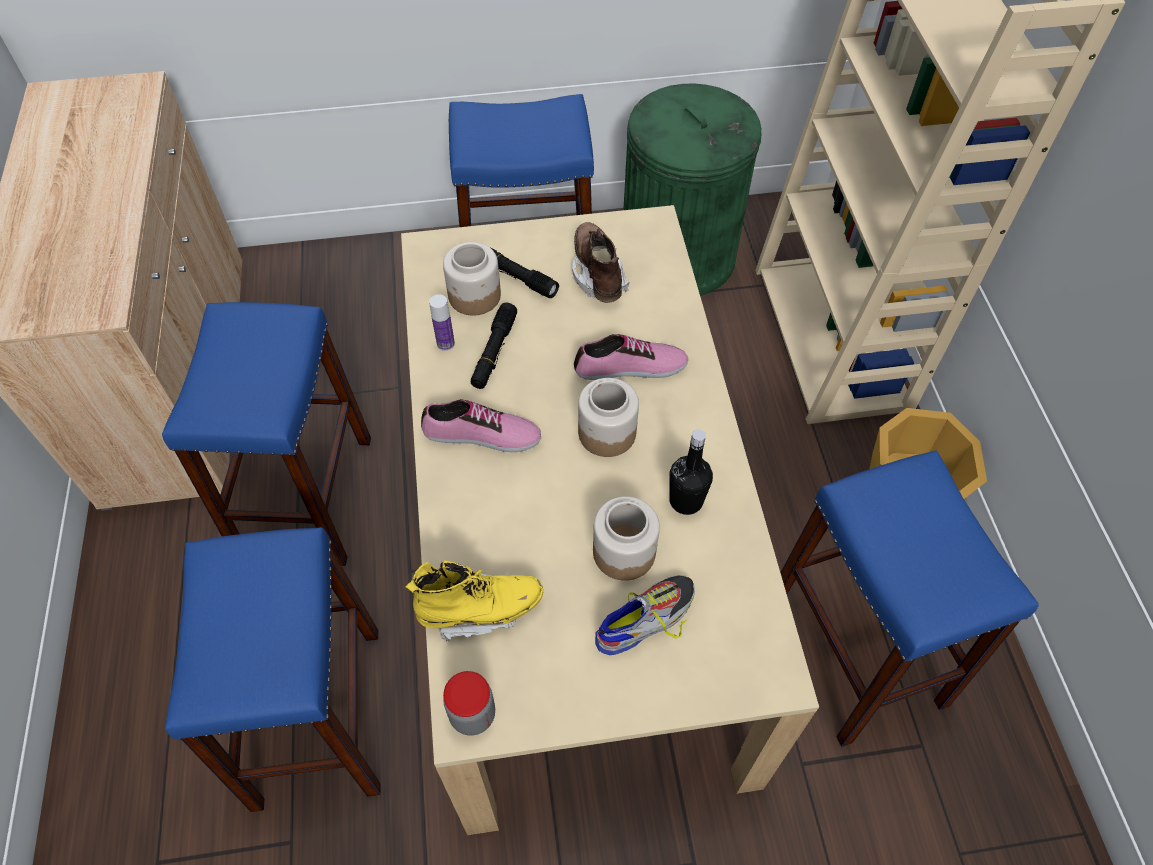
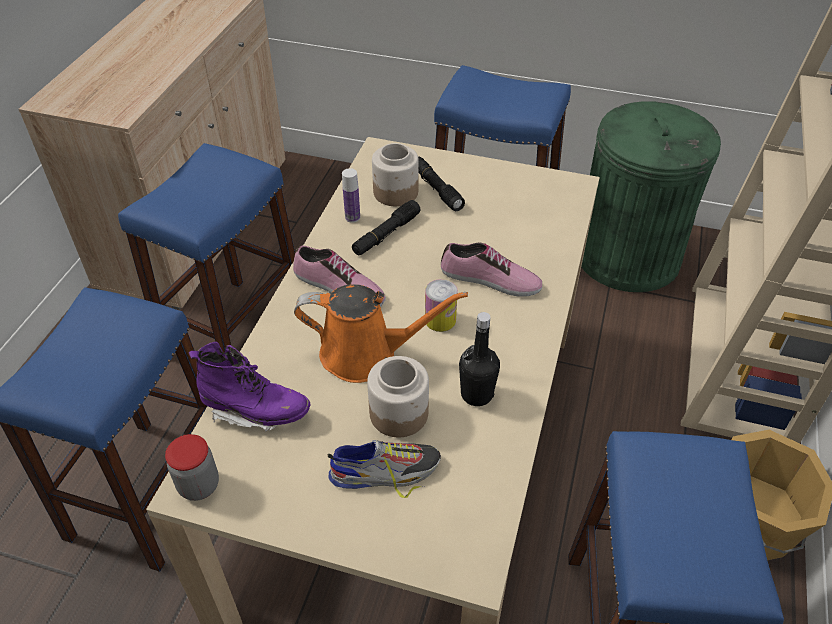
camera: 25 degrees right, 10 degrees down
(480, 610) = (255, 410): yellow boot -> purple boot
(554, 500) = (366, 354): none -> orange watering can
(597, 274) = (504, 206): brown boot -> none
(606, 432) = (440, 320): jar -> can

